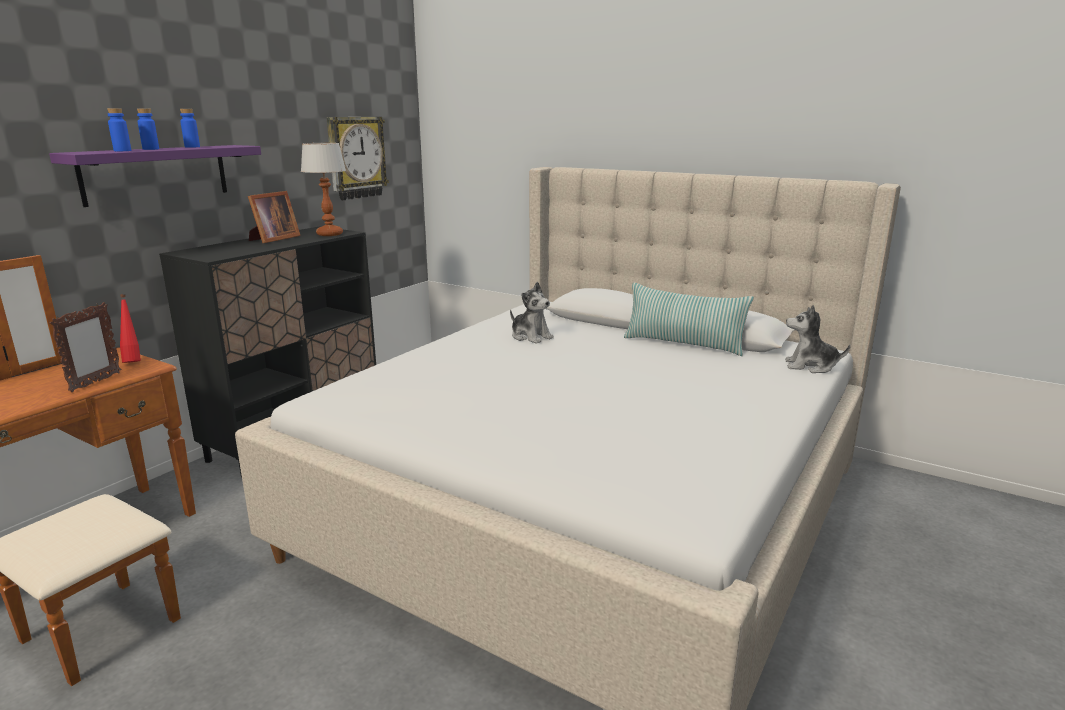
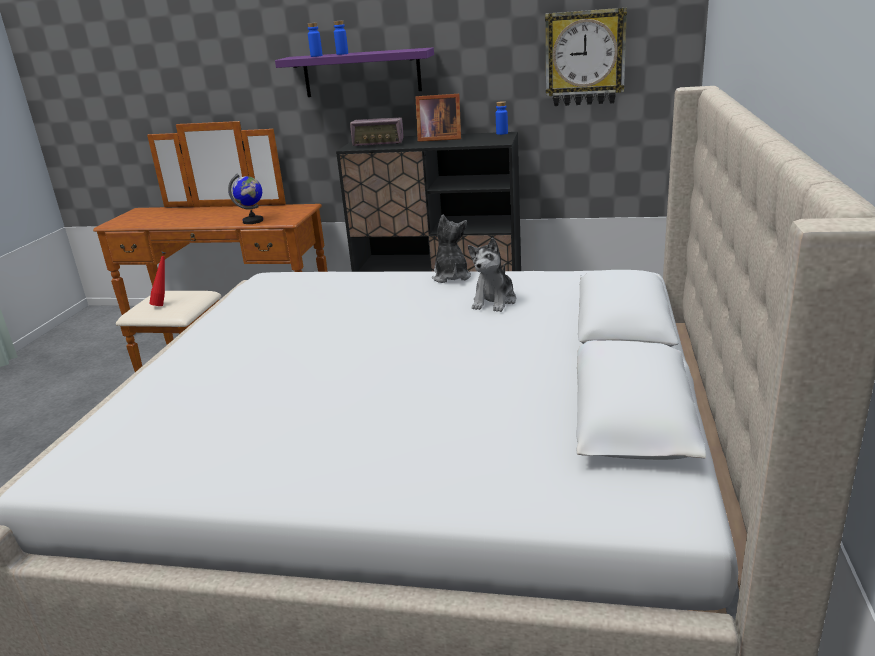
camera: 70 degrees right, 5 degrees up
(95, 382) = (253, 221): picture frame -> globe
(133, 361) = (295, 214): red bottle -> red bottle (164, 304)
(192, 147) = (382, 51): blue bottle -> blue bottle (502, 133)
(223, 250) = (379, 143): none -> radio
(330, 234) = (482, 141): table lamp -> none
(683, 344) = (565, 386): pillow -> none
(810, 366) = (562, 504): plush toy -> plush toy (451, 276)

